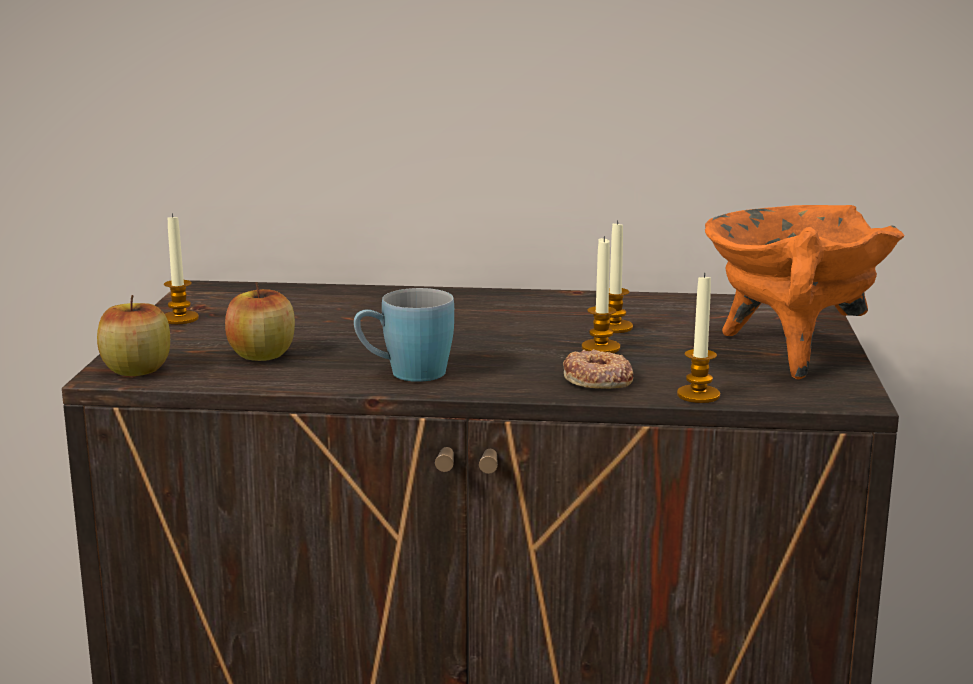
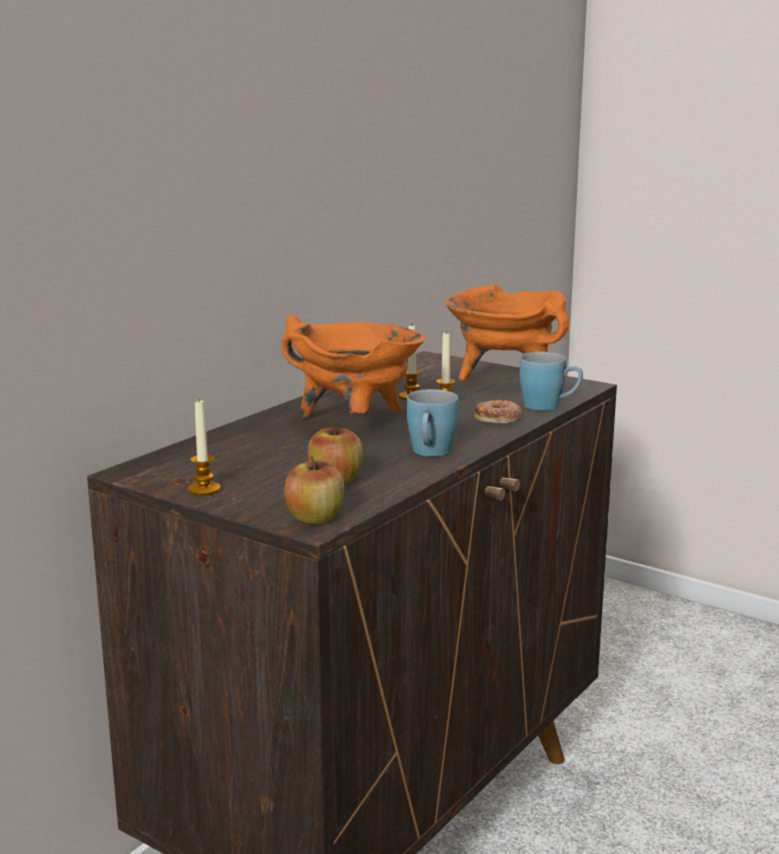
camera: 60 degrees left, 0 degrees up
(474, 324) = (355, 422): none -> orange cooking pot
(698, 395) = (550, 407): candle -> blue mug

